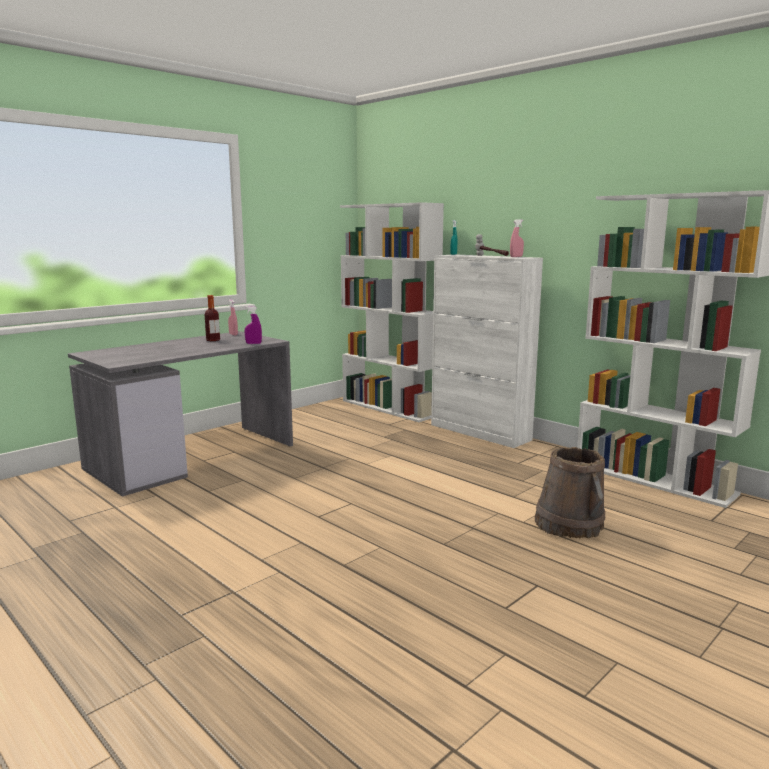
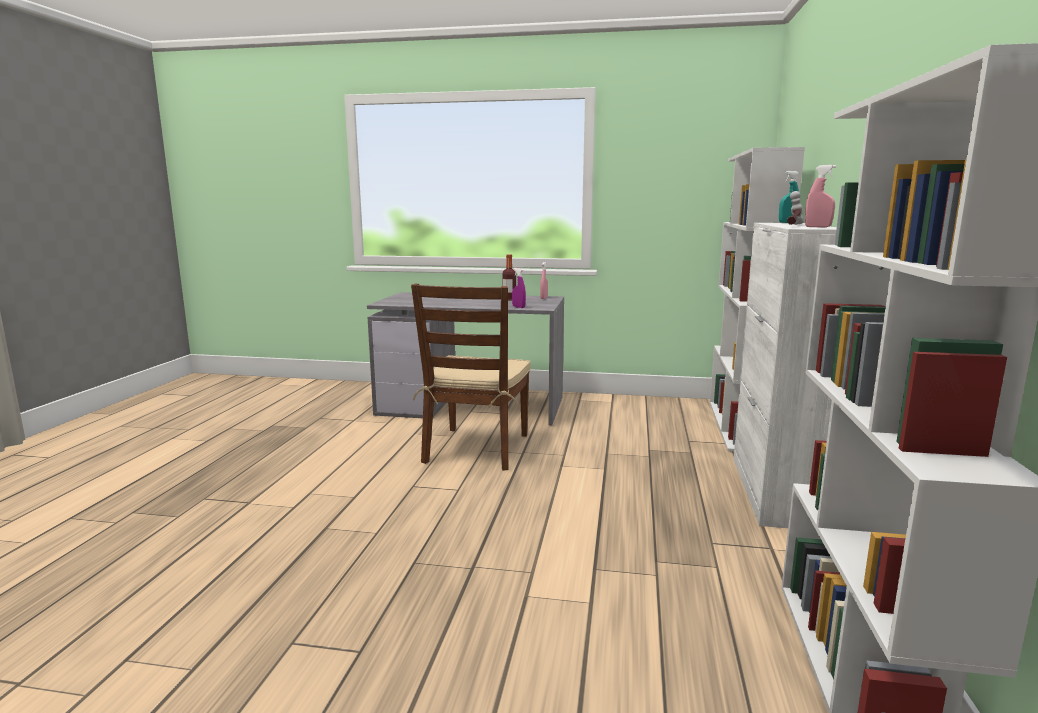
camera: 55 degrees right, 0 degrees up
(287, 478) = (476, 448): none -> brown chair
(569, 524) = (560, 633): brown bucket -> none

